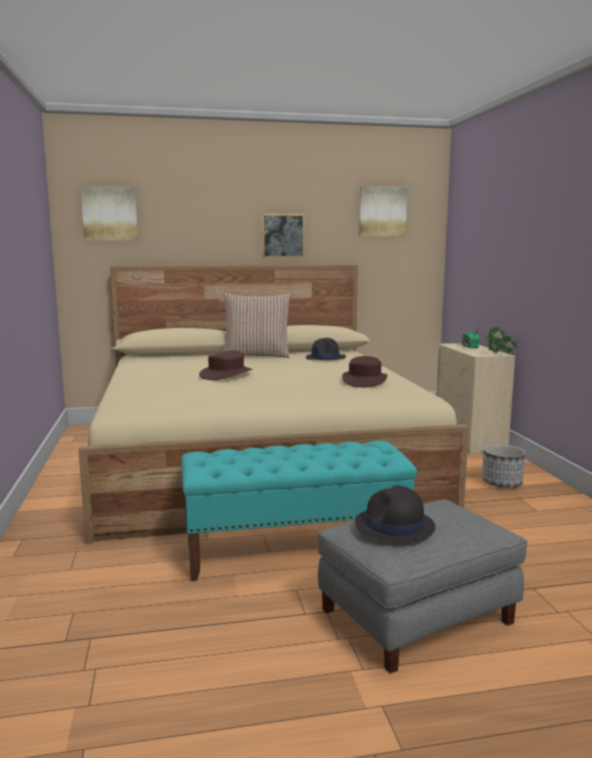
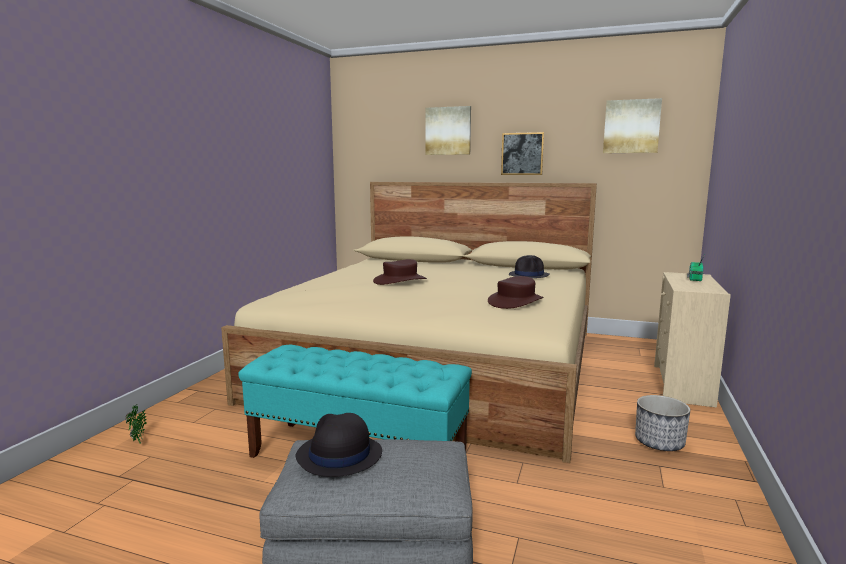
camera: 30 degrees right, 0 degrees up
(110, 214) = (374, 137): picture -> picture (448, 131)
(256, 356) = (471, 267): pillow -> none
(500, 354) = (711, 291): potted plant -> potted plant (137, 442)

